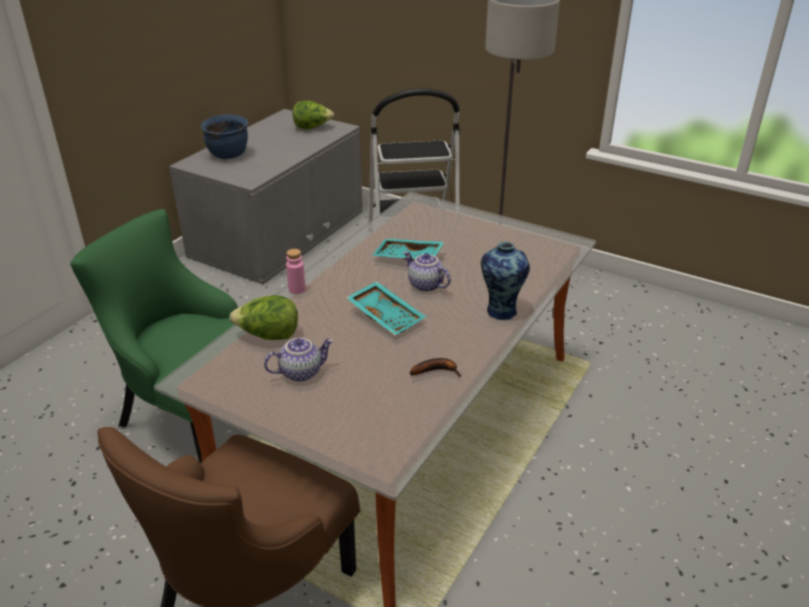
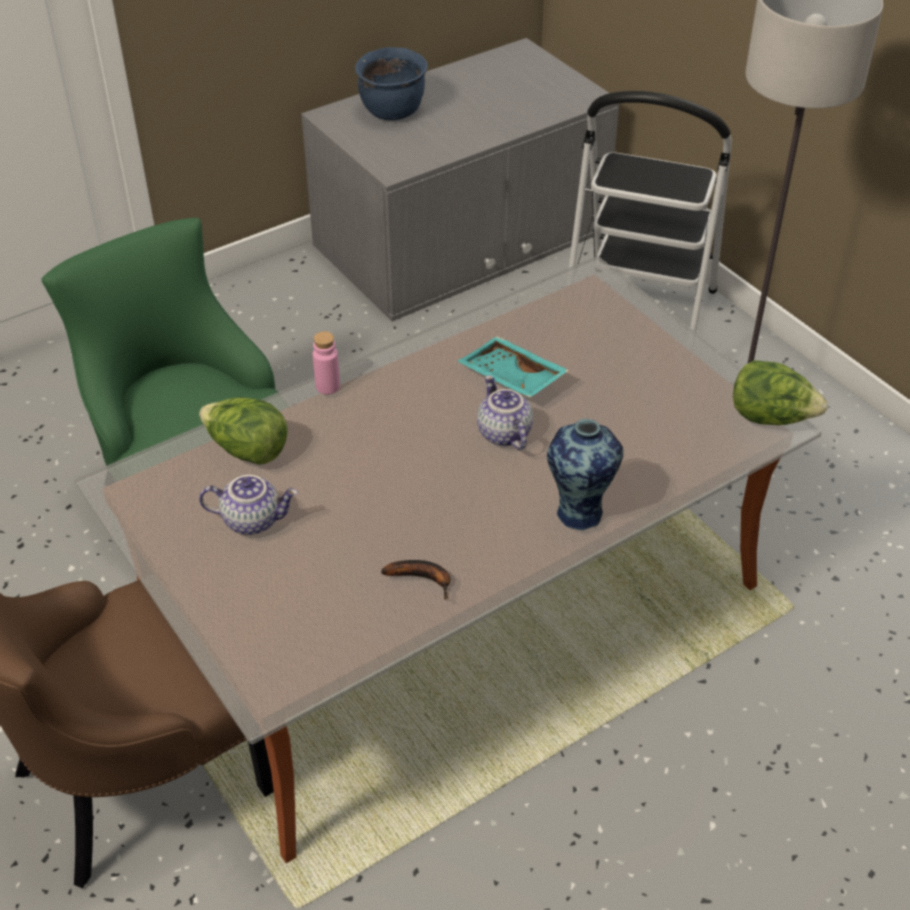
camera: 25 degrees right, 10 degrees up
(312, 128) = (544, 87): lettuce -> lettuce (771, 417)
(387, 315) = (417, 468): turquoise tray -> none

